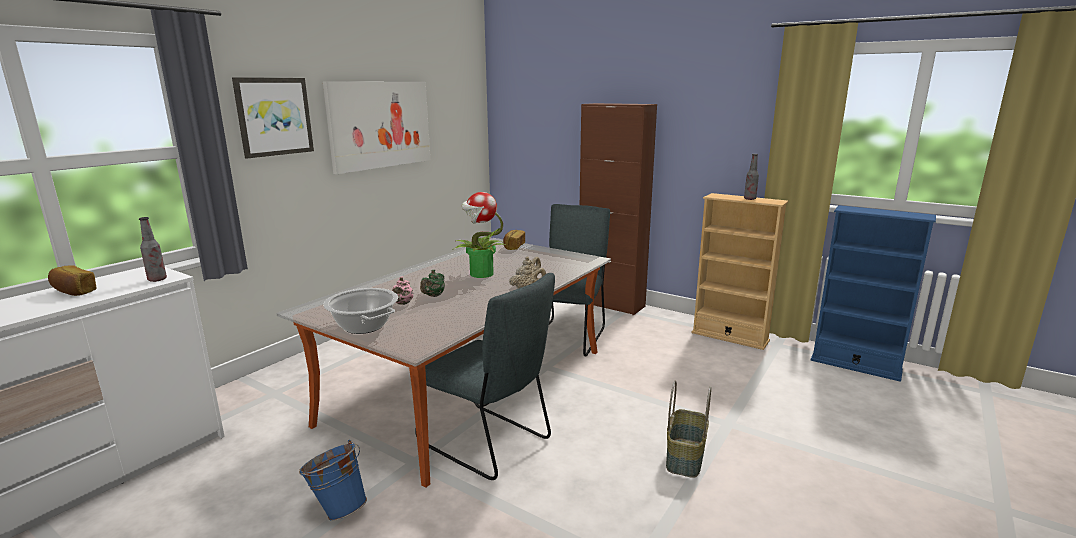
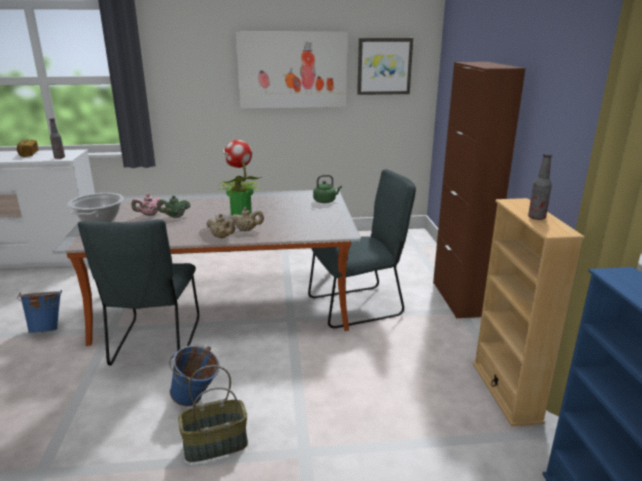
camera: 50 degrees right, 5 degrees up
(274, 116) = (191, 59): picture -> picture (384, 66)
(513, 247) = (325, 201): bread -> green kettle
(614, 448) = (197, 401): none -> blue bucket

